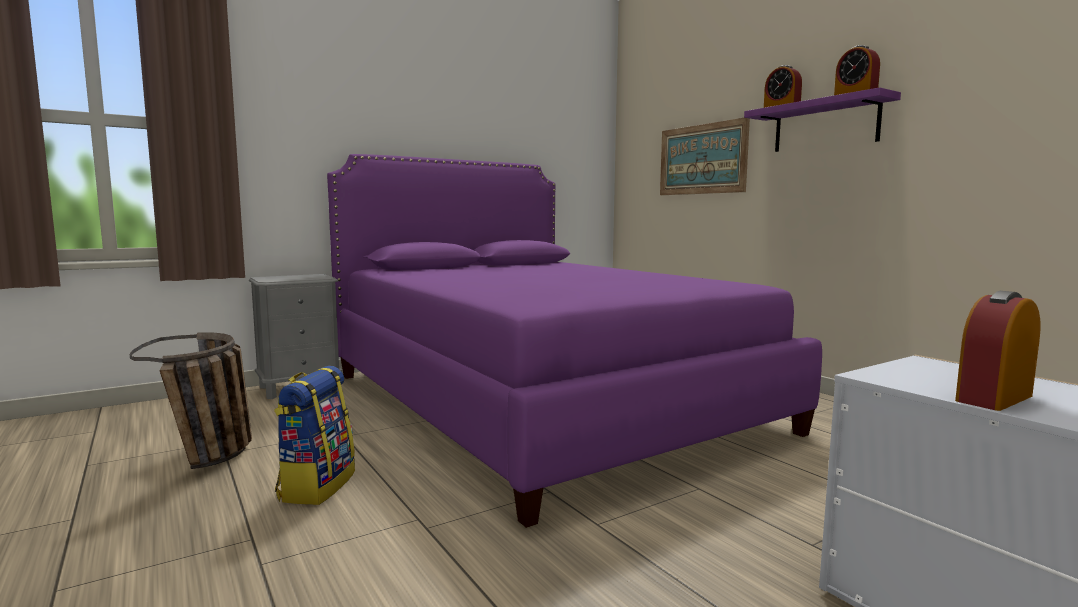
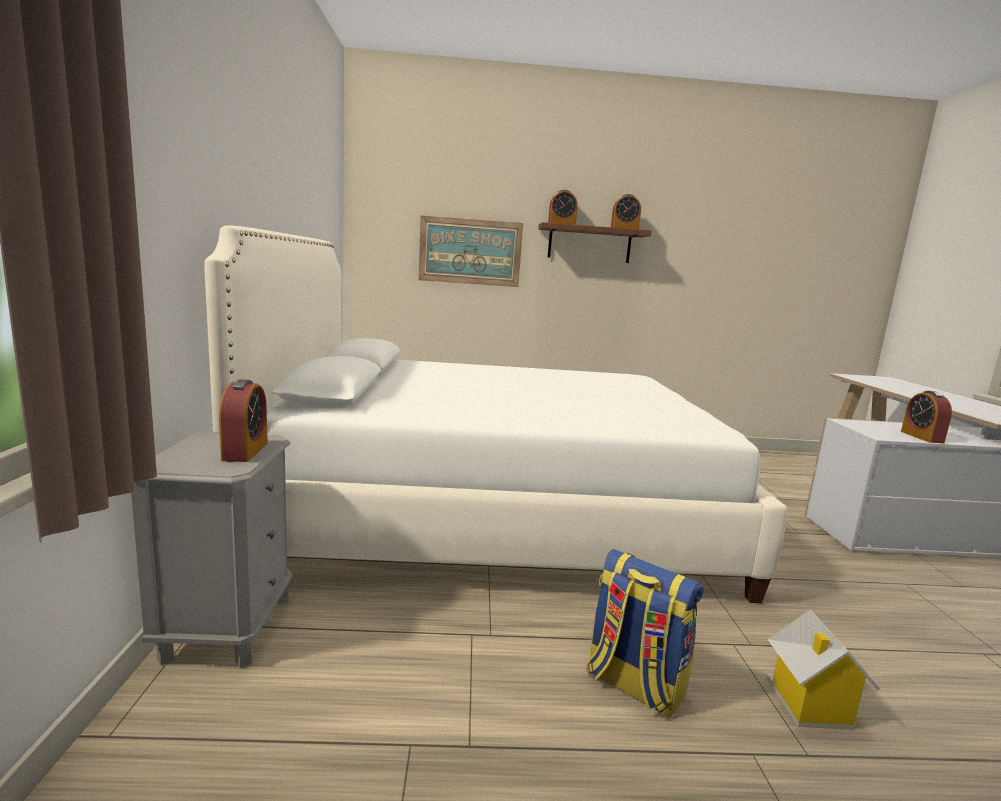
camera: 60 degrees left, 5 degrees up
(212, 459) = (483, 762): basket -> none
(298, 278) = (245, 451): none -> alarm clock
(337, 562) = (808, 705): none -> toy house
(540, 400) = (493, 512): purple bed -> white bed
(825, 125) = (589, 244): purple shelf -> brown shelf

